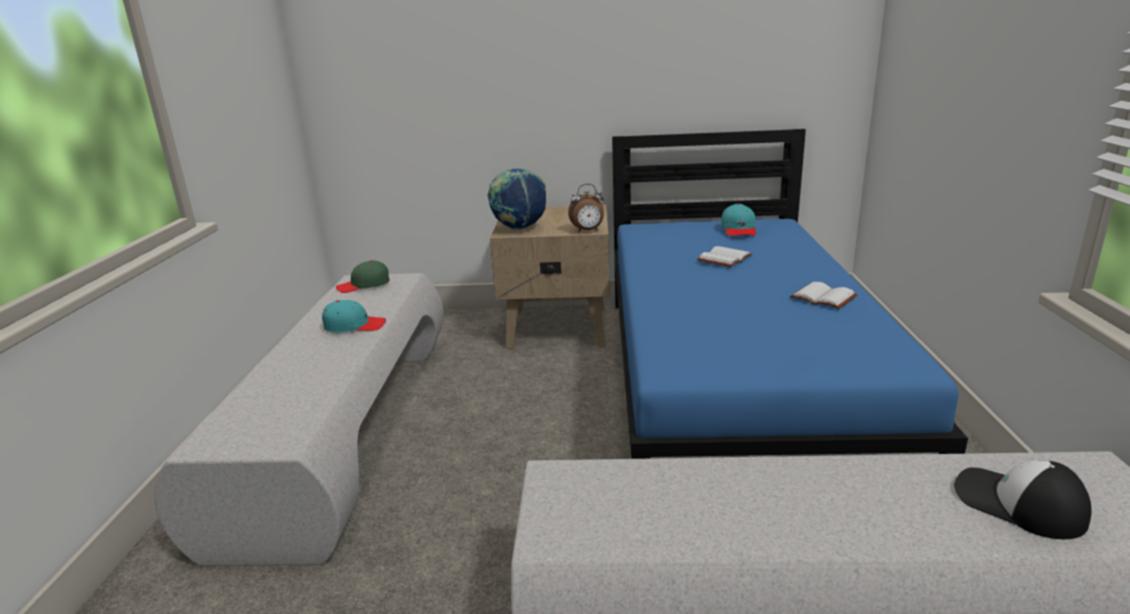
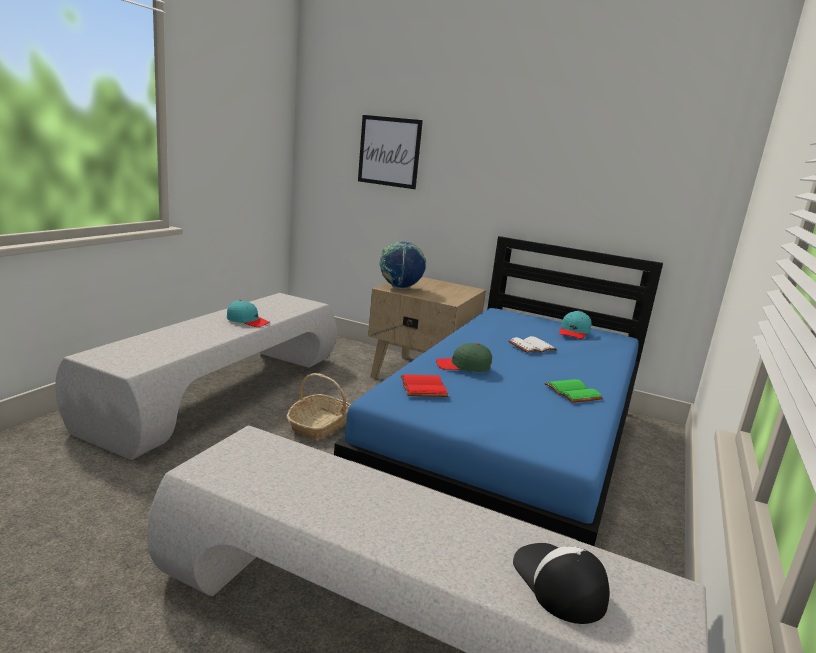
camera: 20 degrees right, 5 degrees down
(364, 285) = (283, 301): green cap -> green cap (463, 366)
(442, 54) = (389, 151): none -> picture
(509, 428) = (320, 425): none -> basket
(587, 231) = (445, 301): alarm clock -> none
(688, 343) = (421, 387): none -> red book
(825, 297) = (574, 393): white book -> green book

